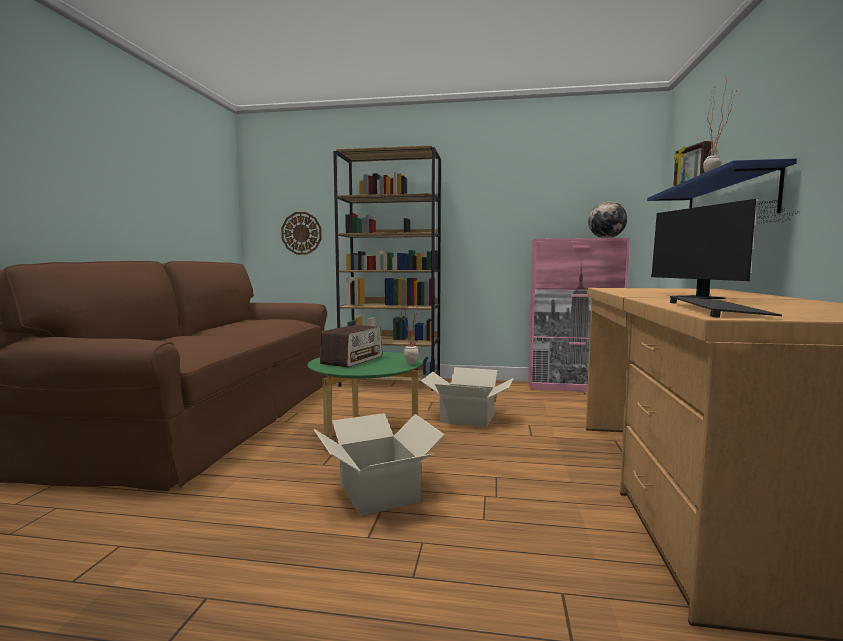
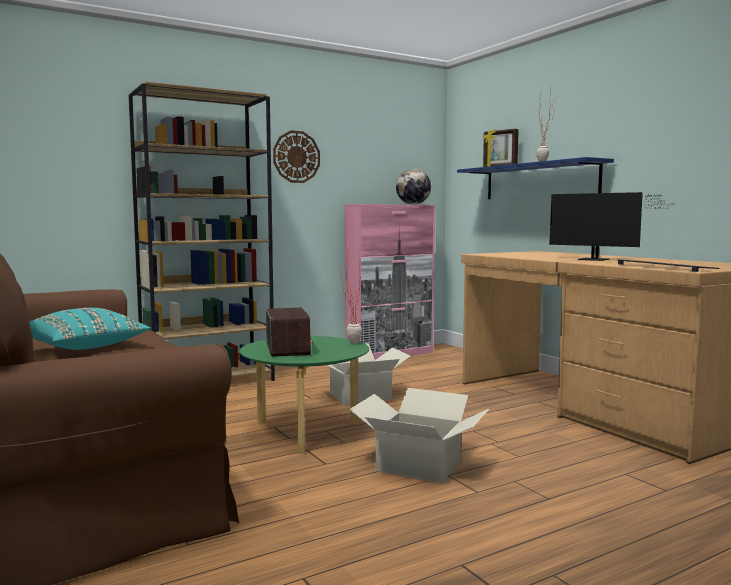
camera: 40 degrees left, 0 degrees up
(191, 337) = (86, 348): none -> turquoise pillow
(301, 233) = (53, 189): wall clock -> wall clock (296, 157)

